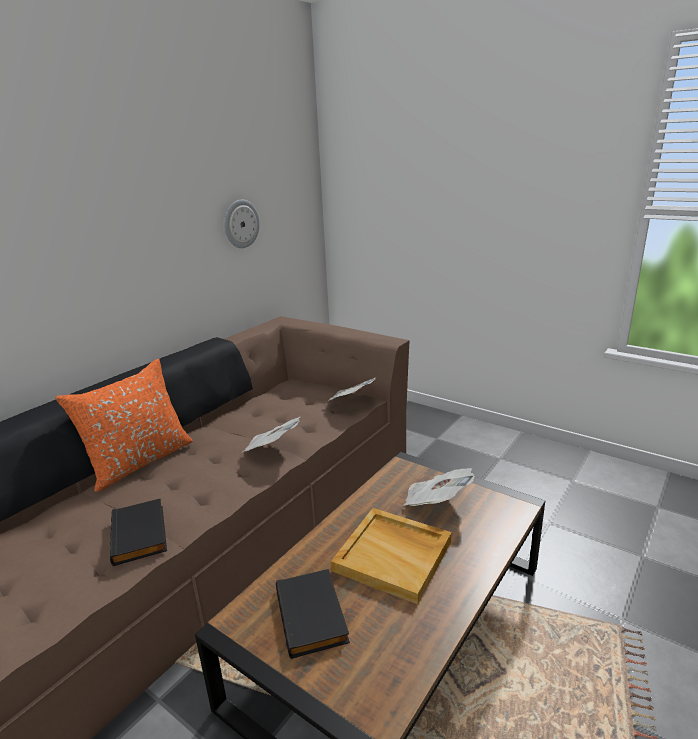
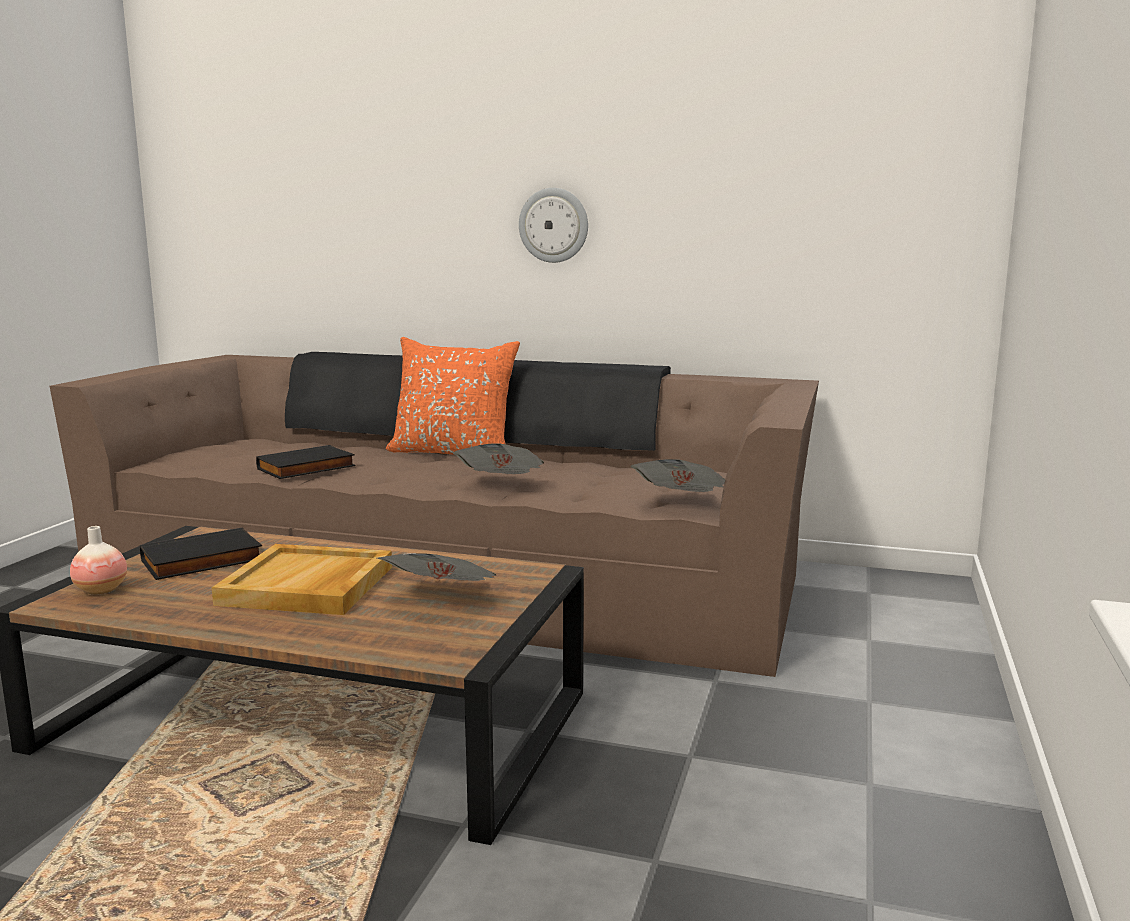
camera: 70 degrees right, 10 degrees down
(241, 224) = (773, 204): wall clock -> wall clock (553, 225)
(359, 681) = (101, 590): none -> vase

